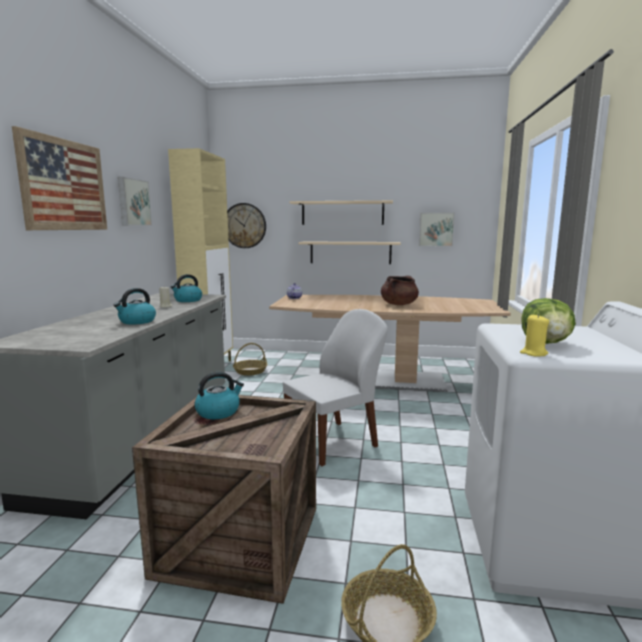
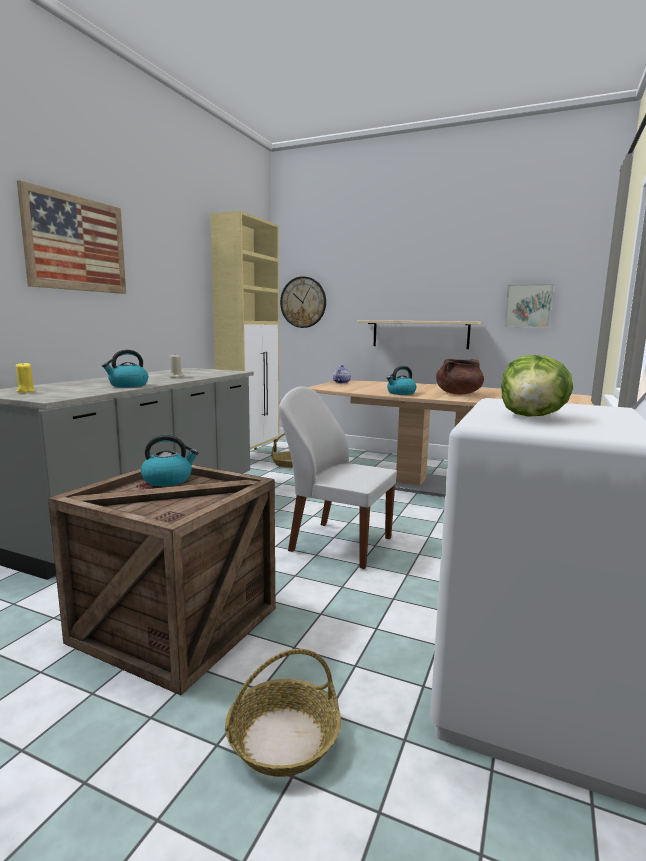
camera: 15 degrees right, 0 degrees up
(133, 202) = (162, 268): picture -> none
(187, 300) = (206, 373): kettle -> kettle (401, 393)
(333, 442) = (338, 544): white chair -> white chair turned 135 degrees counterclockwise
(342, 213) = (412, 287): beige shelf -> none
(533, 353) = (492, 423): yellow candle -> yellow candle (25, 391)

